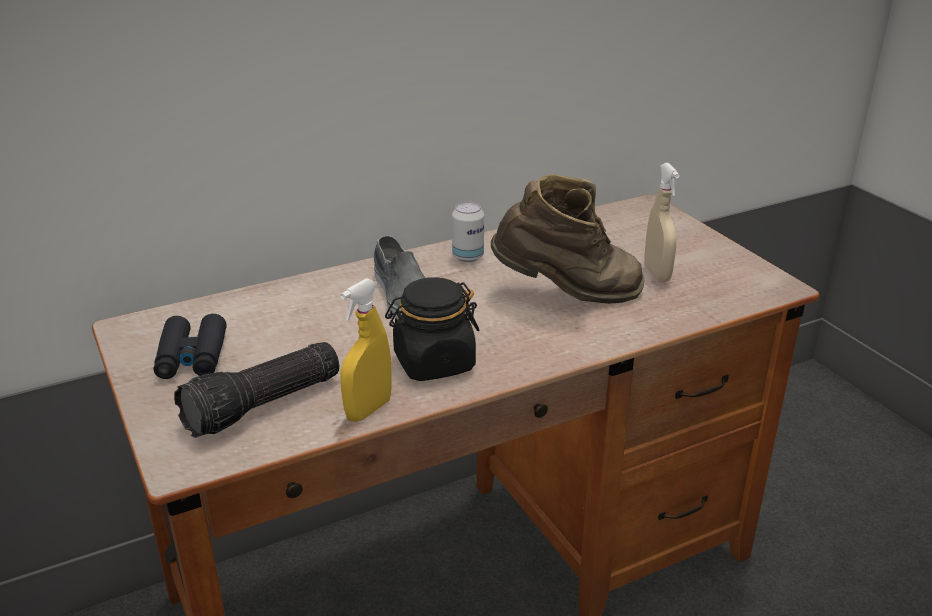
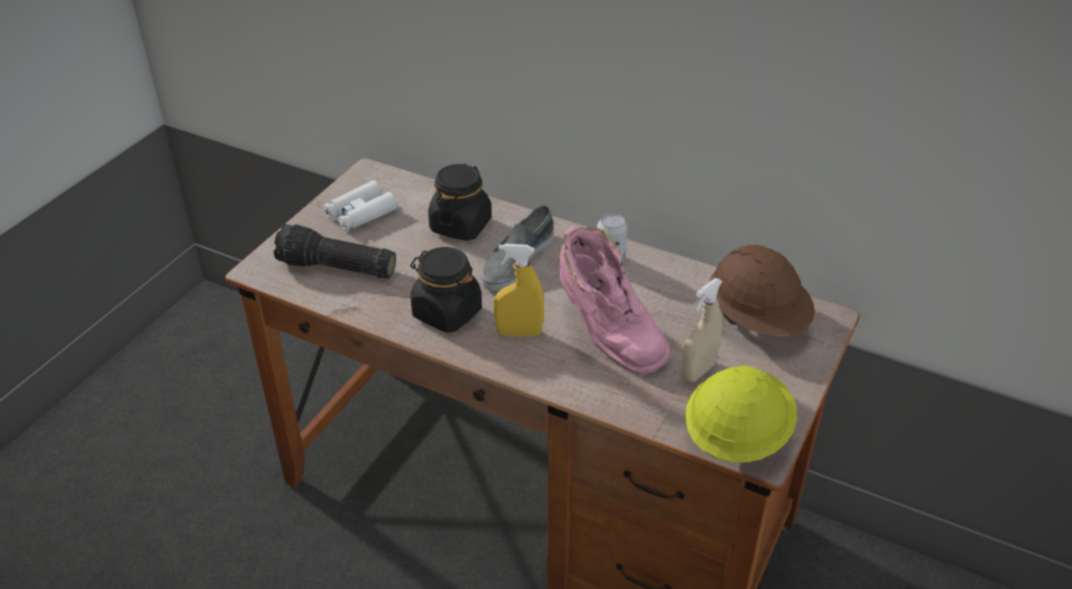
camera: 55 degrees right, 10 degrees up
(192, 357) = (360, 213): black binoculars -> white binoculars
(307, 307) = (460, 225): none -> black jar
(368, 410) = (368, 311): yellow spray bottle -> yellow spray bottle (519, 333)
(567, 295) = (606, 336): brown boot -> pink boot
(620, 229) = (757, 320): none -> brown hard hat
(749, 288) = (736, 436): none -> yellow hard hat

